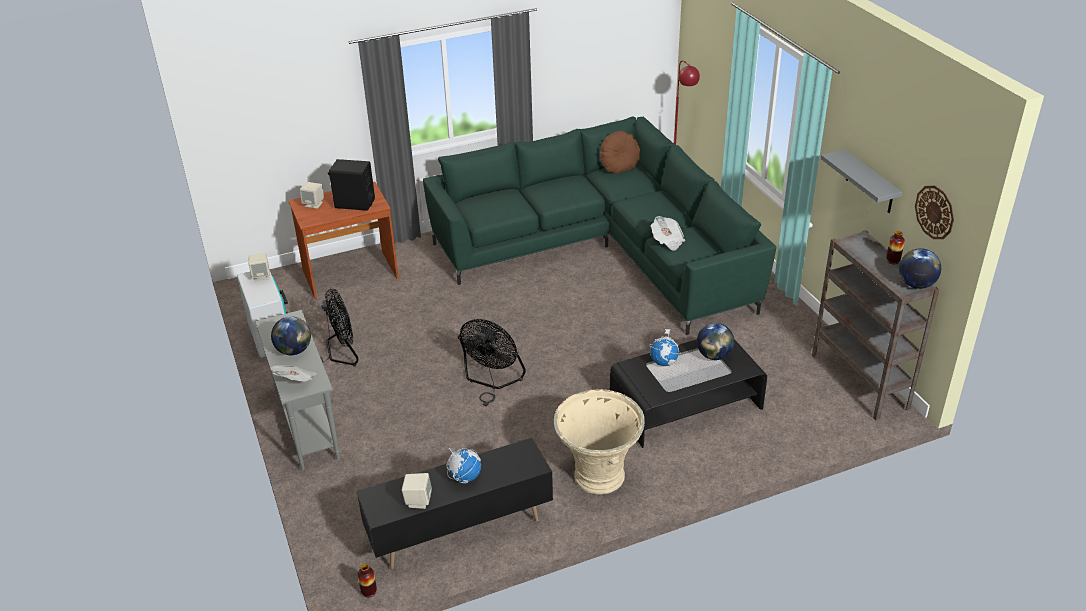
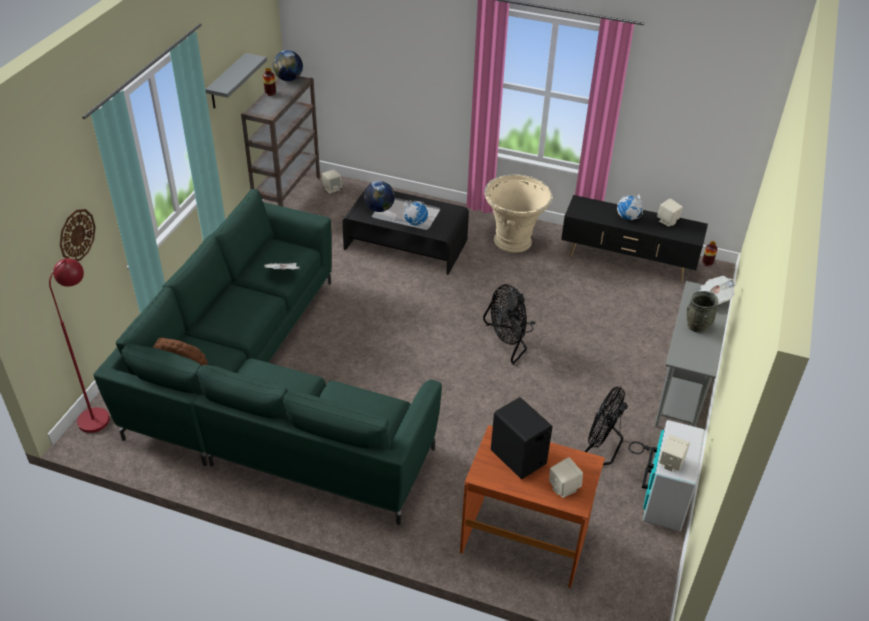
camera: 140 degrees left, 5 degrees up
(294, 351) = (697, 326): globe -> grey vase
(842, 416) = (332, 189): none -> beige speaker
(935, 212) = (263, 34): wall clock -> wall clock (76, 235)

